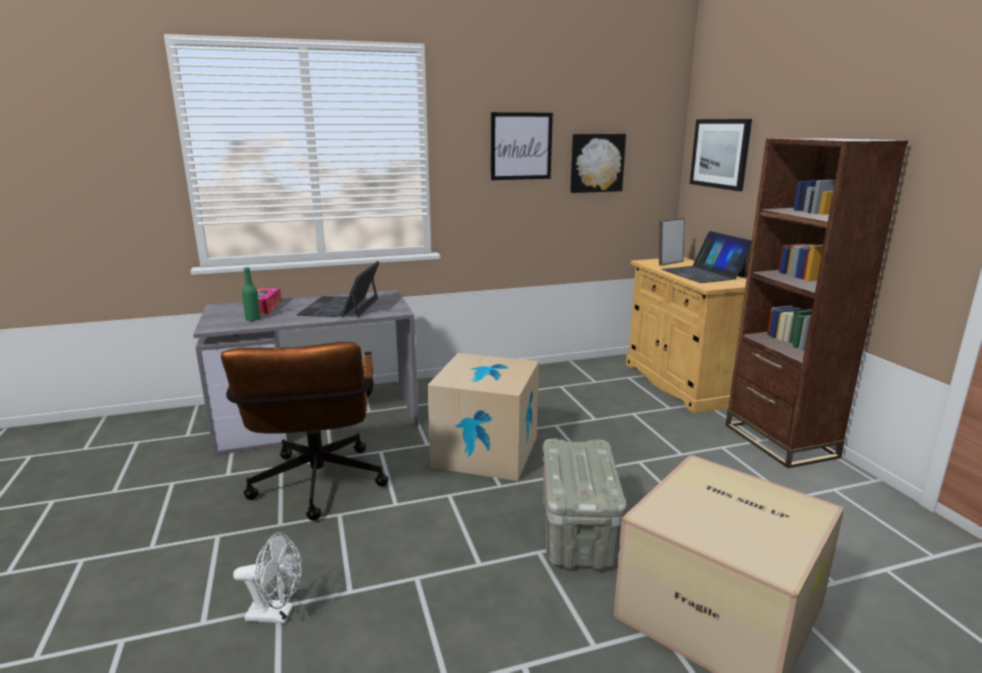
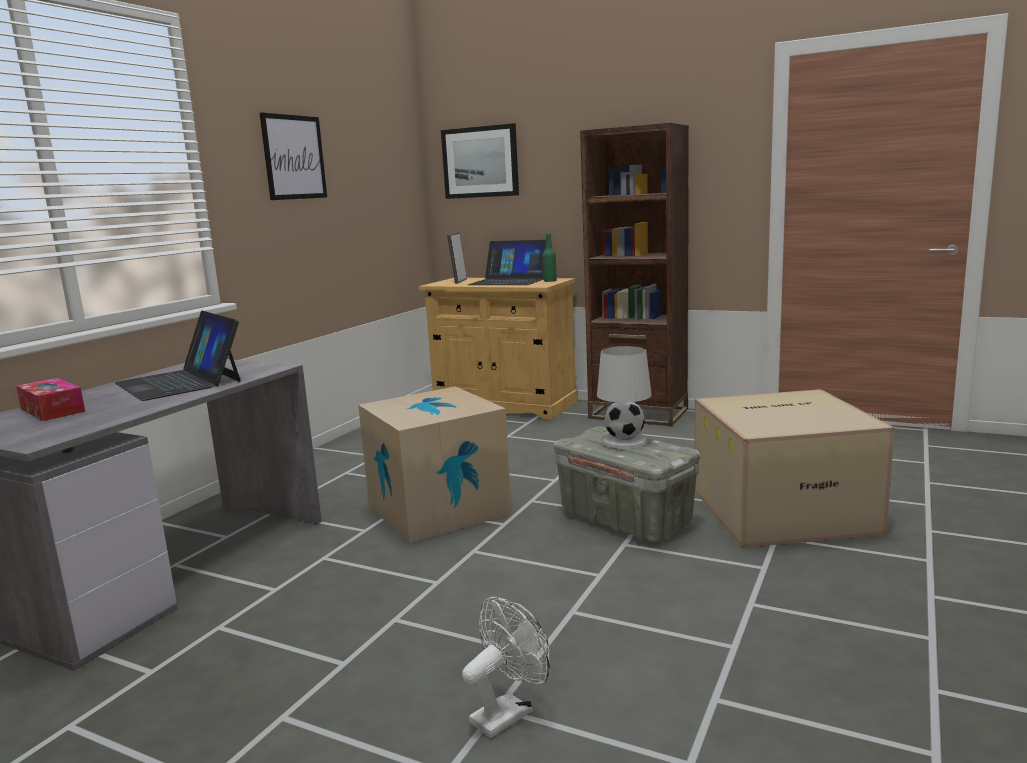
camera: 45 degrees left, 5 degrees down
(253, 319) = (81, 419): green bottle -> green bottle (550, 281)
(317, 488) = (318, 617): brown office chair -> none
(589, 464) = (624, 441): none -> white table lamp
(596, 163) = (362, 178): picture -> none

